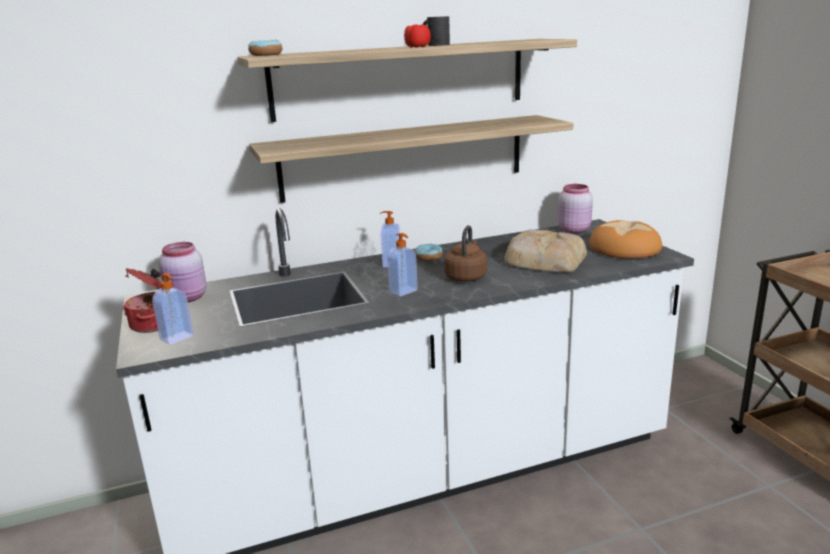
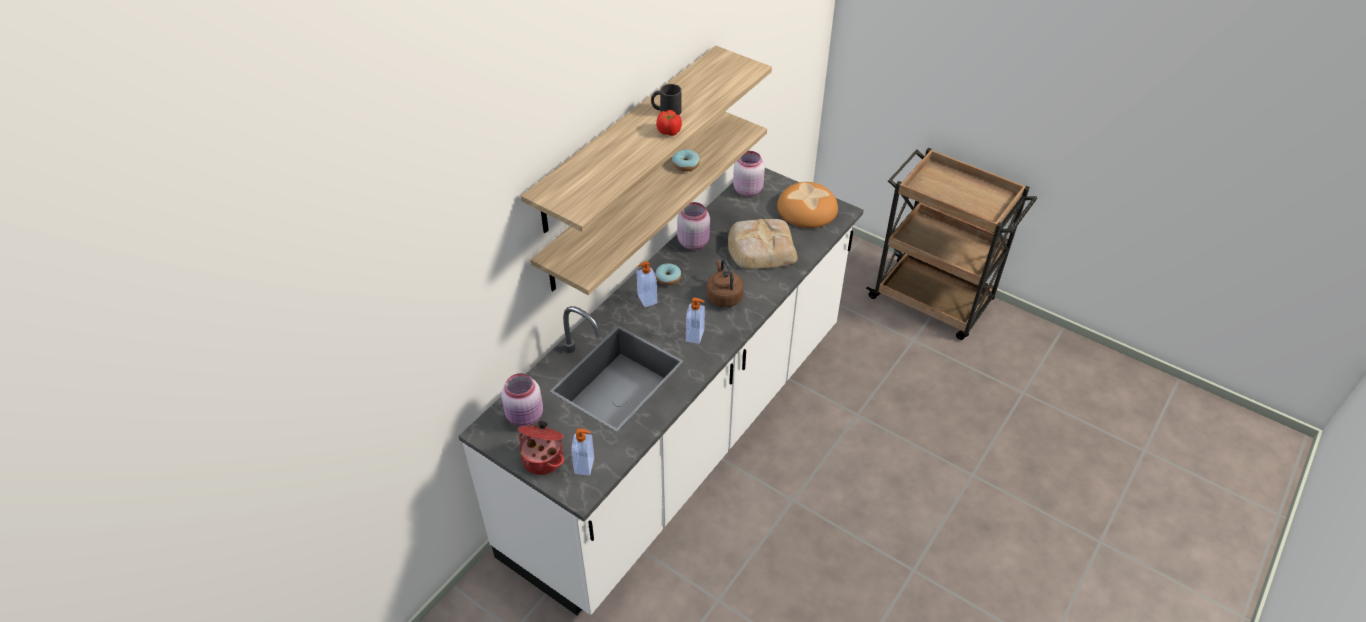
camera: 35 degrees left, 25 degrees up
(266, 55) = (560, 194): donut -> donut (685, 165)
(481, 245) = (694, 242): none -> pink jar

